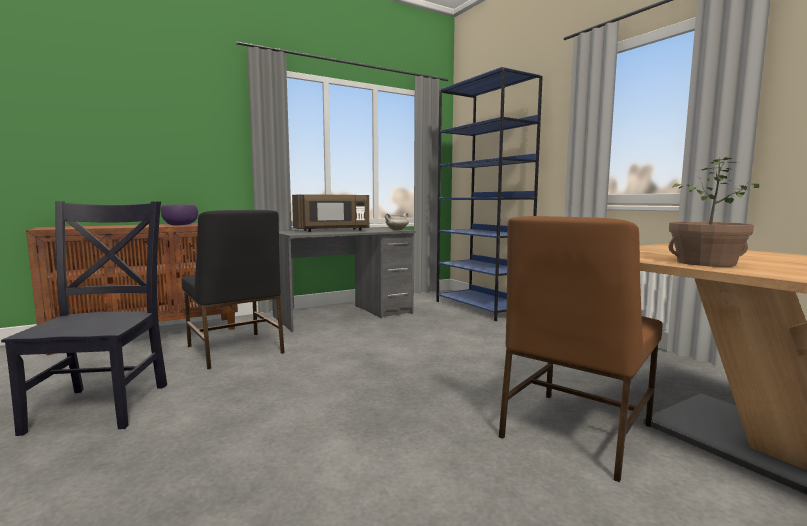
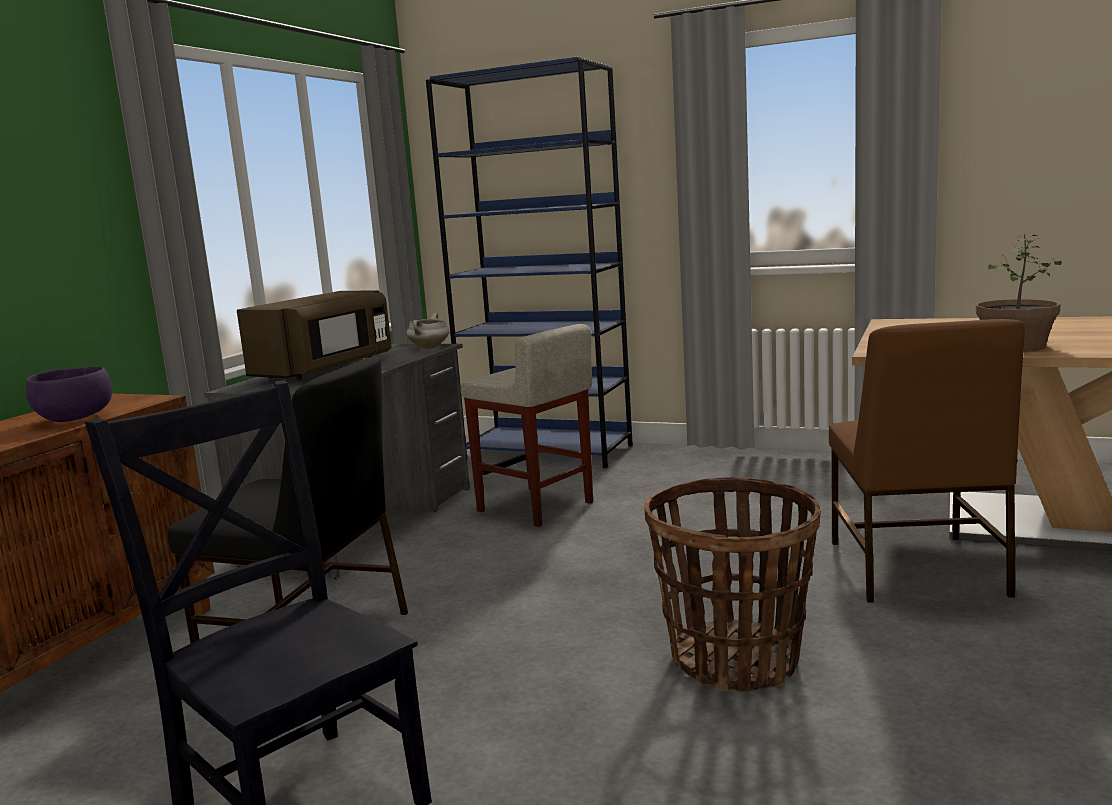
camera: 35 degrees left, 5 degrees up
(358, 432) = (735, 660): none -> basket
(425, 328) = (536, 507): none -> beige stool

